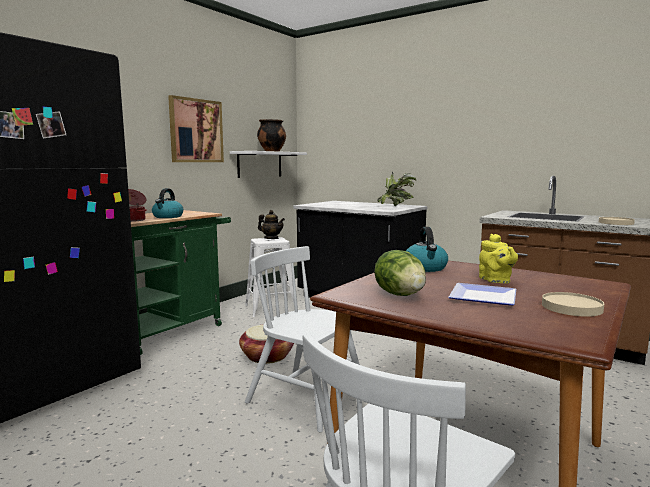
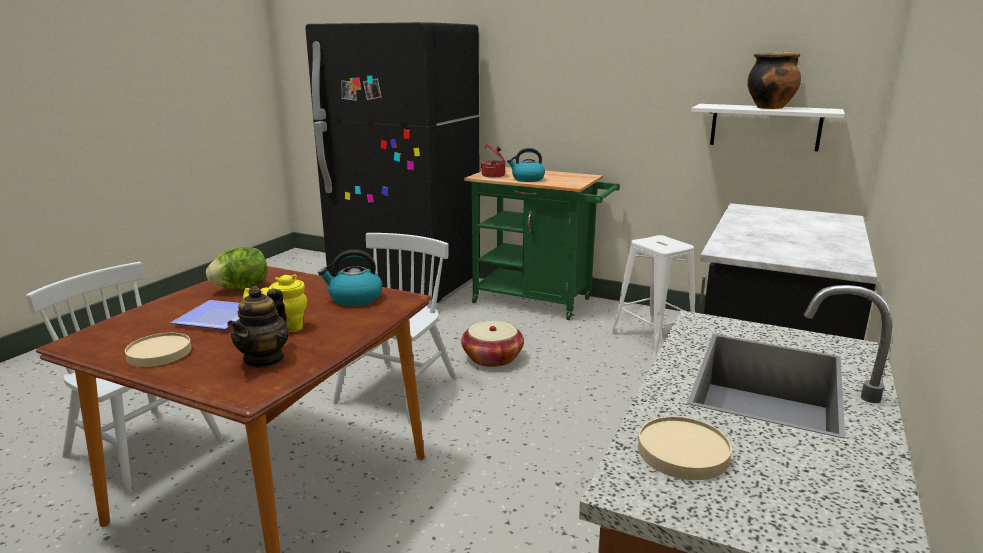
camera: 80 degrees right, 10 degrees up
(196, 131) = (641, 75): picture -> none
(271, 238) = (671, 242): teapot -> teapot (264, 359)
(396, 206) = (808, 254): potted plant -> none

